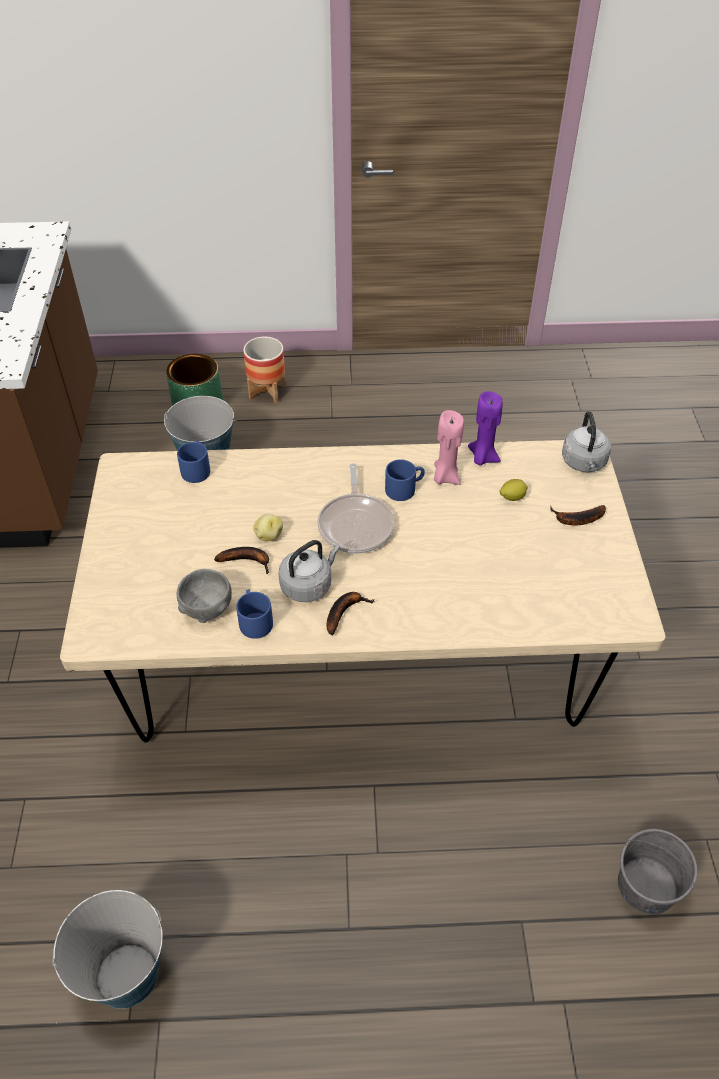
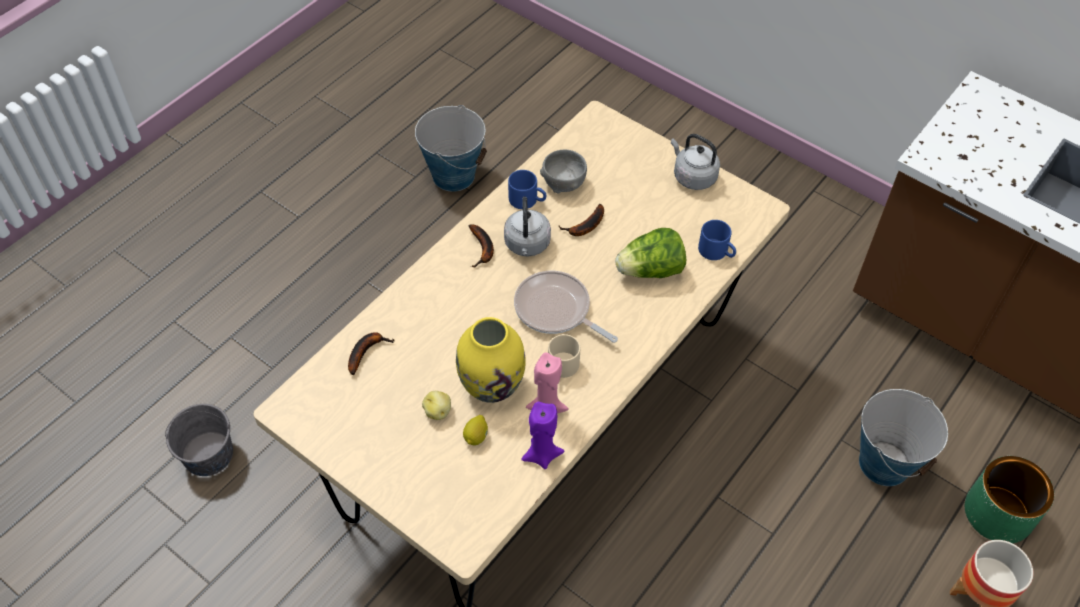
camera: 130 degrees right, 5 degrees up
(256, 494) = (650, 271): none -> lettuce
(268, 535) = (598, 252): potato -> potato (438, 411)
(404, 488) = (562, 369): blue mug -> beige mug
(463, 516) = (492, 385): none -> yellow vase
(576, 519) = (406, 462): banana -> banana (366, 352)
(584, 463) = (456, 530): grey kettle -> grey kettle (692, 176)

